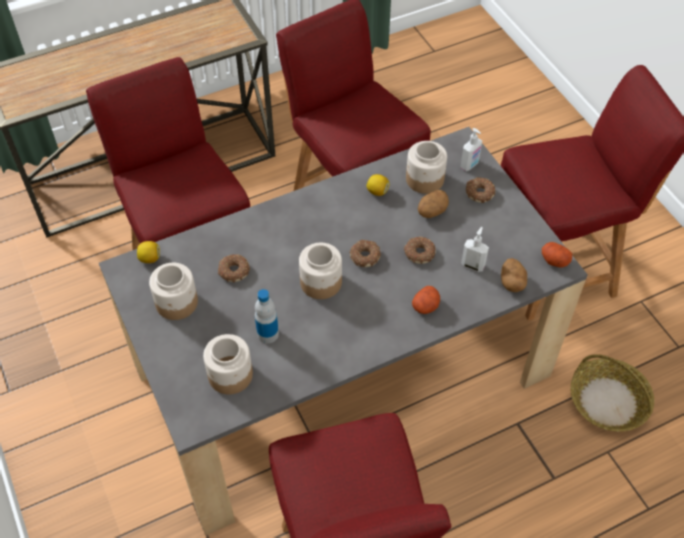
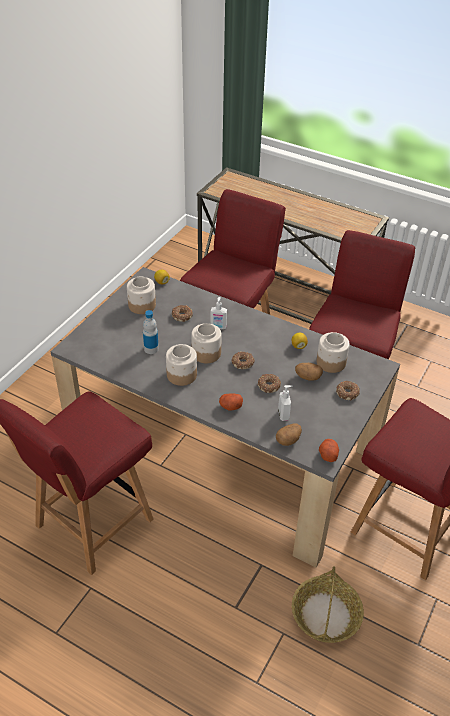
camera: 55 degrees right, 10 degrees down
(230, 375) = (112, 347): jar -> jar (181, 375)
(470, 165) = (366, 378): soap dispenser -> soap dispenser (218, 327)

